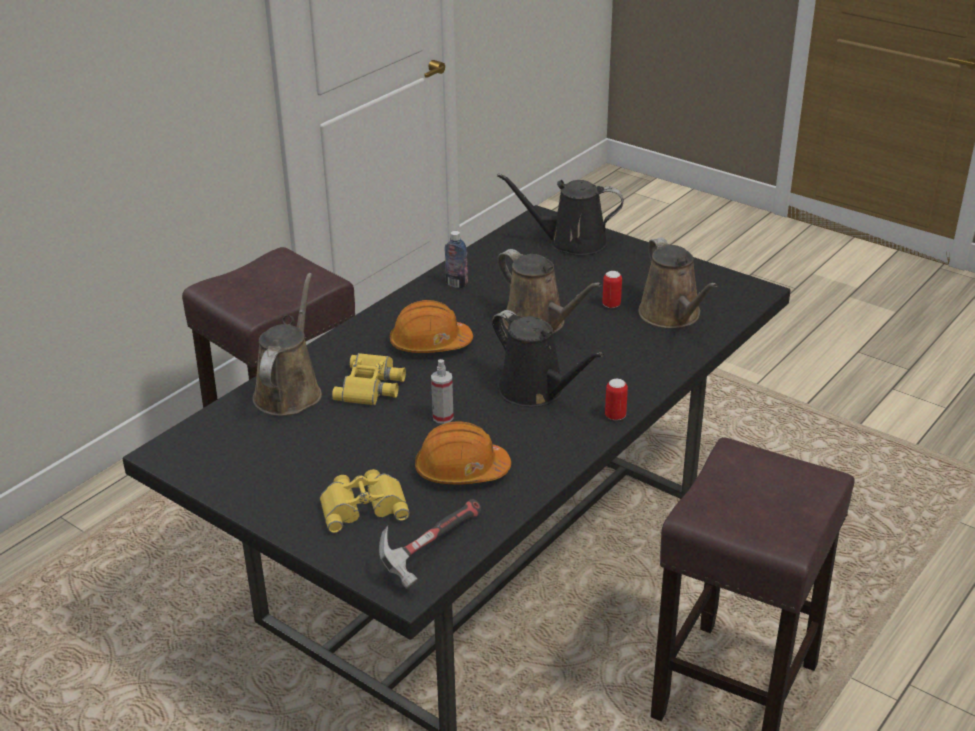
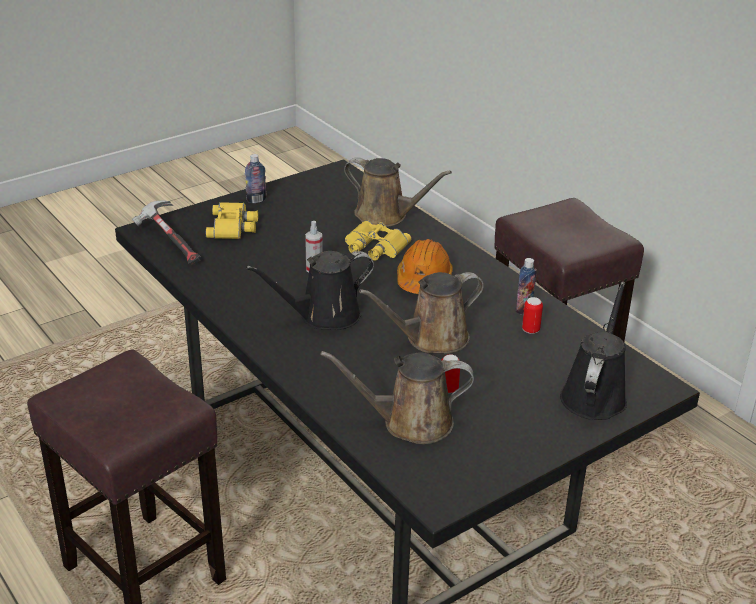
camera: 105 degrees right, 0 degrees up
(278, 505) = (256, 200): none -> bottle
(461, 470) = (243, 266): orange hard hat -> none
(615, 416) = (264, 346): can -> can (530, 330)

